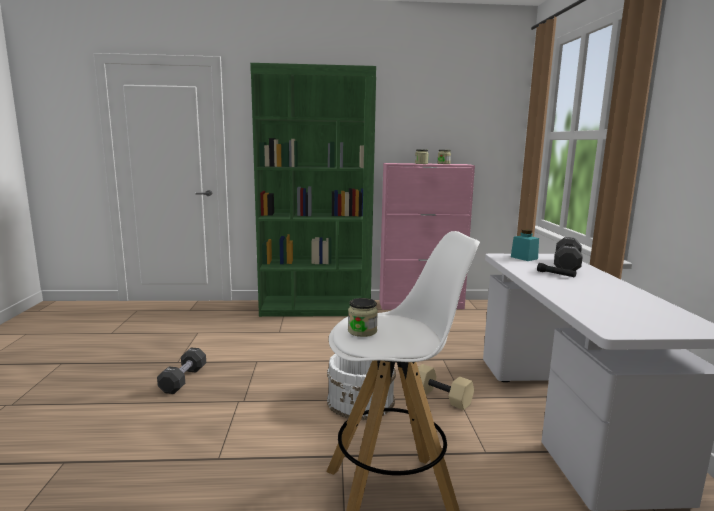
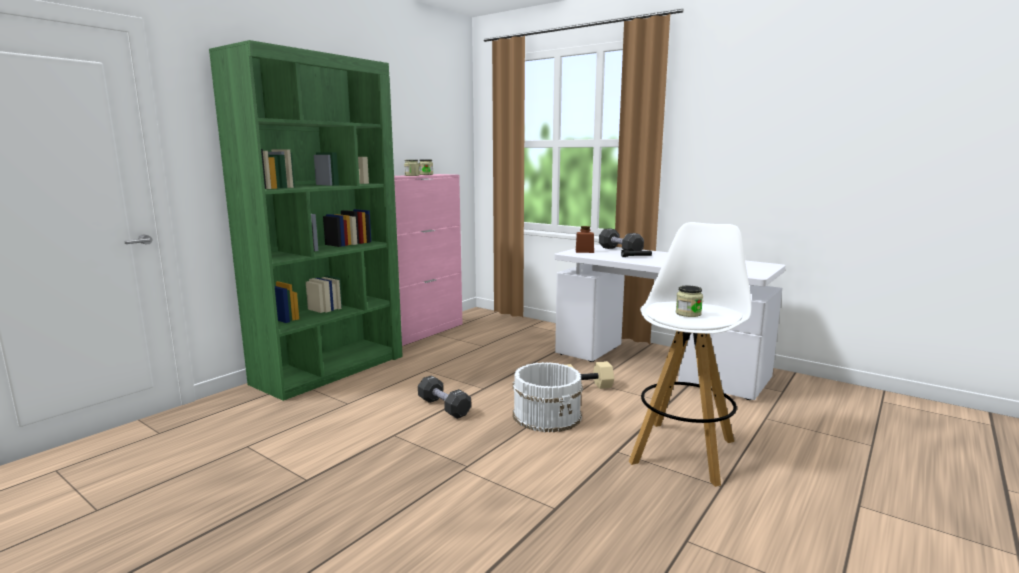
camera: 50 degrees left, 0 degrees up
(183, 380) = (362, 487): black dumbbell -> black dumbbell (444, 407)
(524, 258) = (584, 251): turquoise jar -> brown jar

